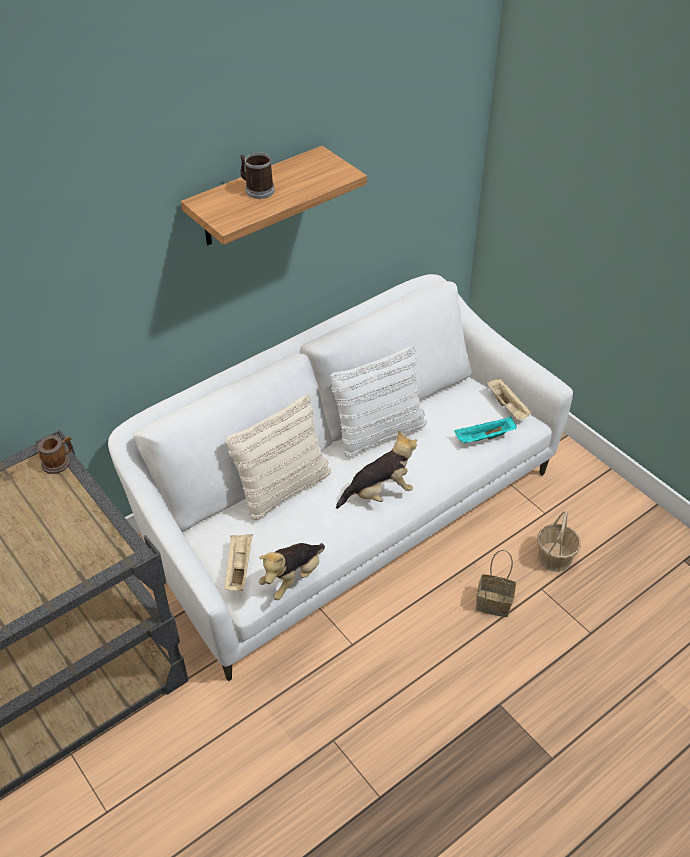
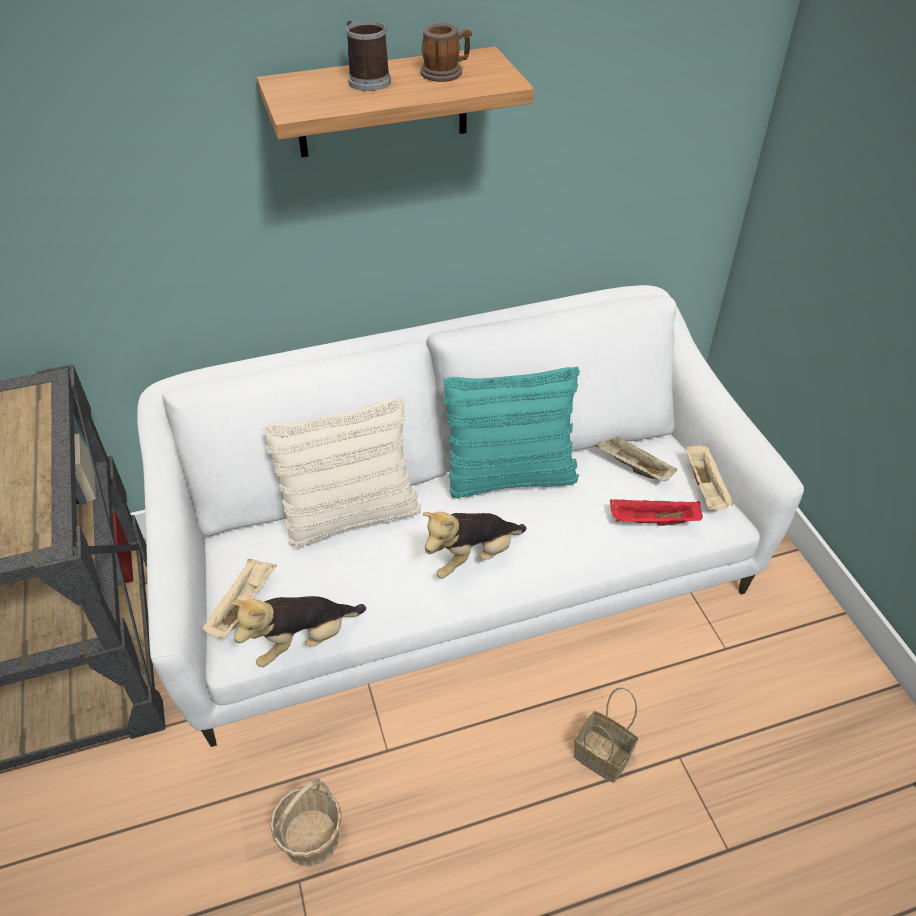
camera: 20 degrees right, 0 degrees up
(59, 462) = (45, 402): mug -> mug (446, 73)
(378, 433) = (510, 477): white pillow -> turquoise pillow
(379, 493) = (472, 557): plush toy -> plush toy turned 150 degrees clockwise
(455, 405) = (631, 466): none -> beige tray
(484, 438) = (652, 522): turquoise tray -> red tray
(555, 557) = (716, 716): basket -> basket (312, 837)

